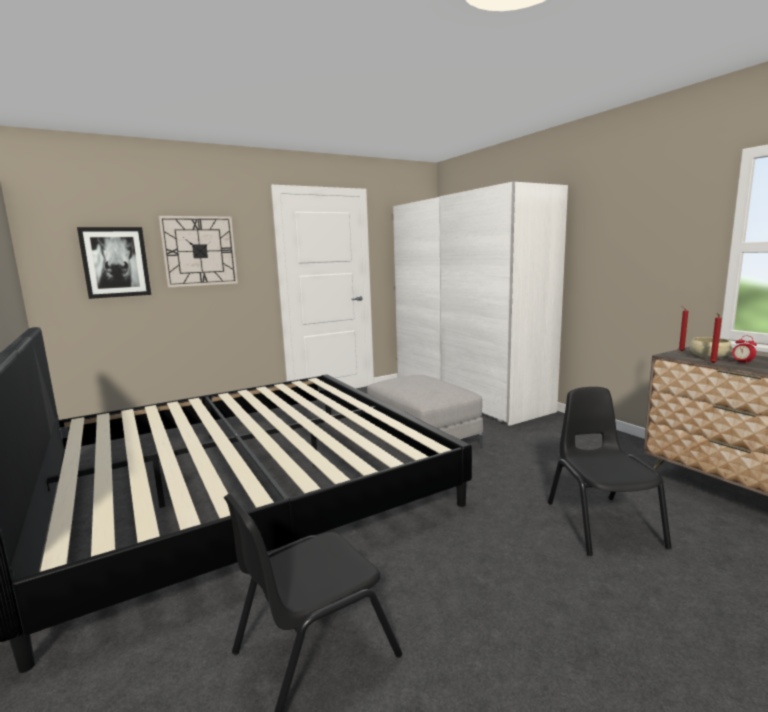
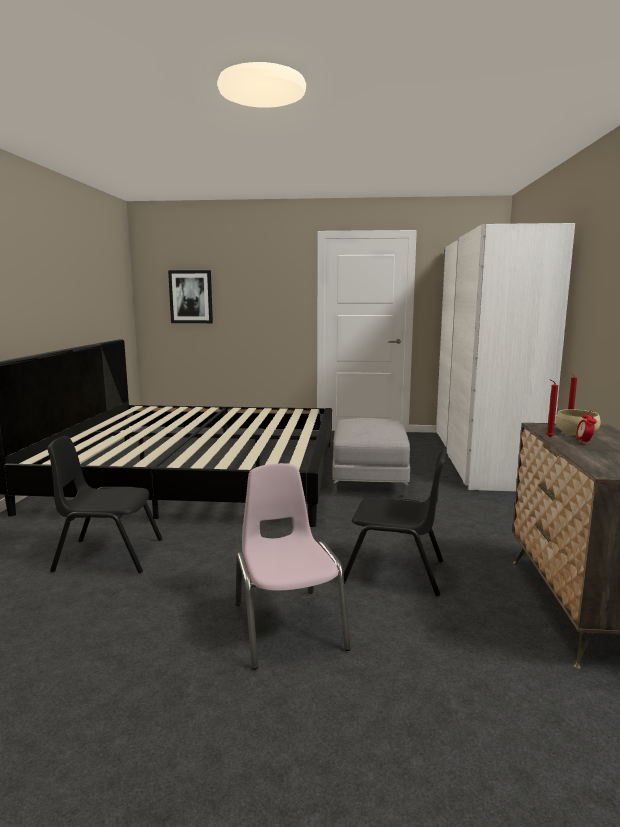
camera: 35 degrees right, 0 degrees up
(199, 251) = (251, 290): wall clock -> none
(602, 524) = (394, 572): black chair -> black chair turned 75 degrees clockwise
(643, 631) = (288, 625): none -> pink chair

